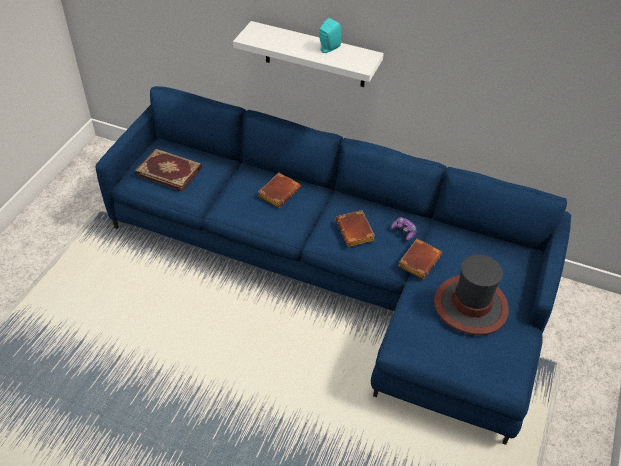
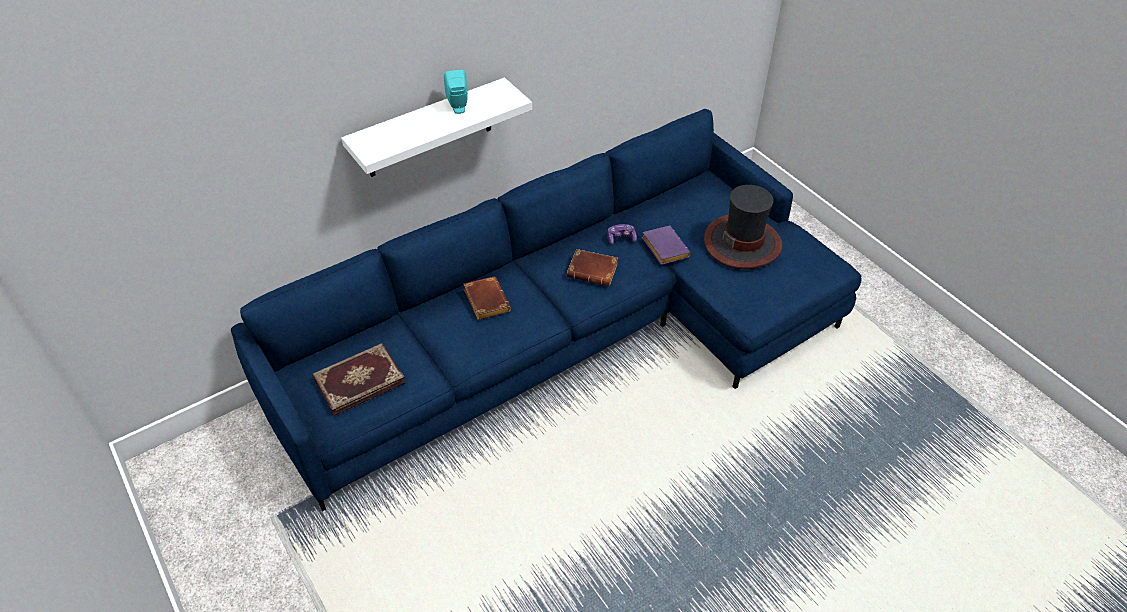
camera: 55 degrees left, 0 degrees up
(418, 260) = (663, 248): brown book -> purple book

